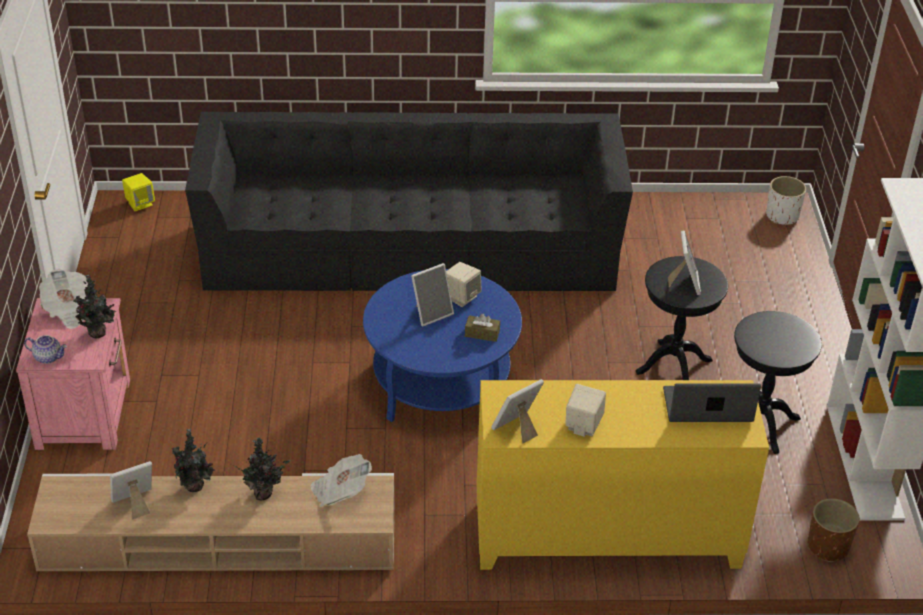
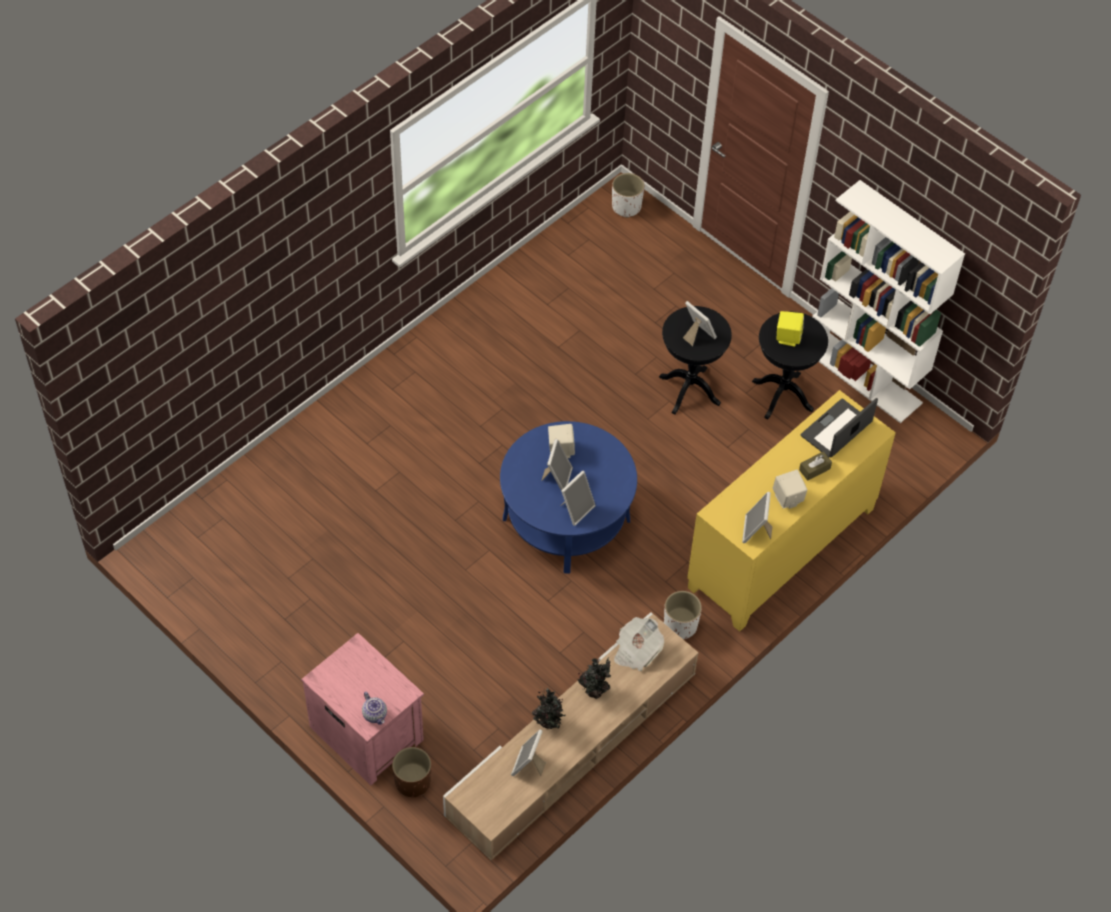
camera: 45 degrees left, 15 degrees up
(48, 357) = (375, 714): teapot -> teapot turned 90 degrees clockwise
(70, 310) = (338, 669): newspaper -> none
(98, 334) = (383, 671): potted plant -> none
(140, 203) = (168, 536): yellow speaker -> yellow speaker (788, 337)
(410, 247) = (415, 423): black sofa -> none
(416, 343) = (576, 509): none -> picture frame
(432, 526) = (680, 626): none -> white planter
(482, 333) = (606, 469): brown tissue box -> brown tissue box (814, 469)
(828, 547) = (902, 456): brown planter -> brown planter (413, 782)

